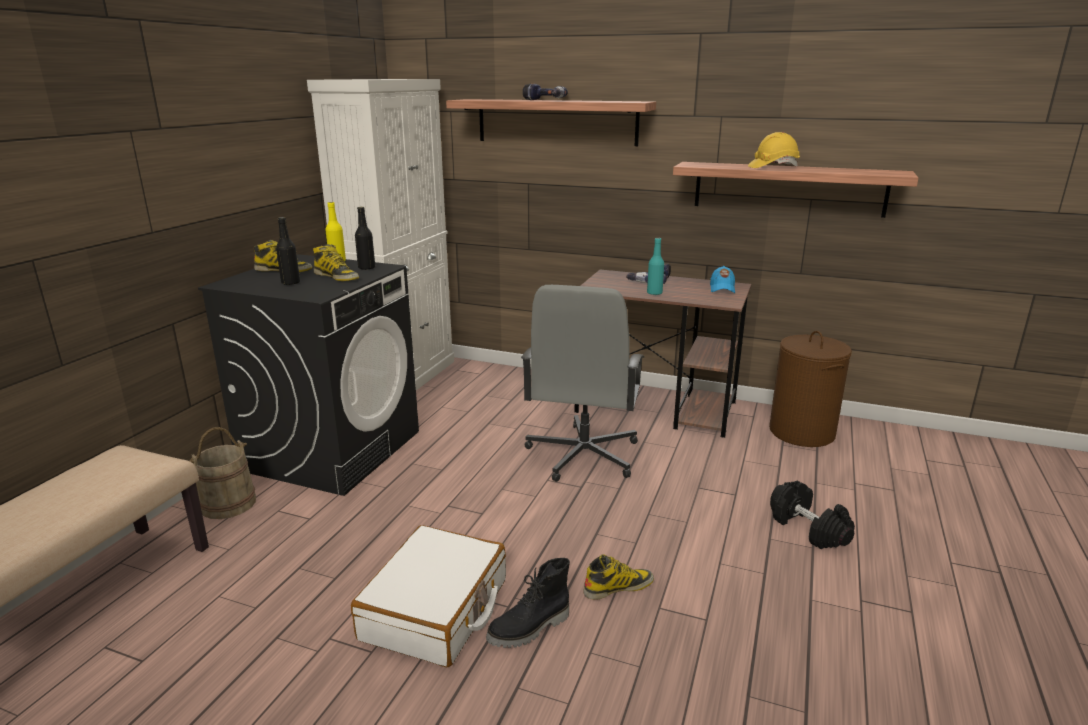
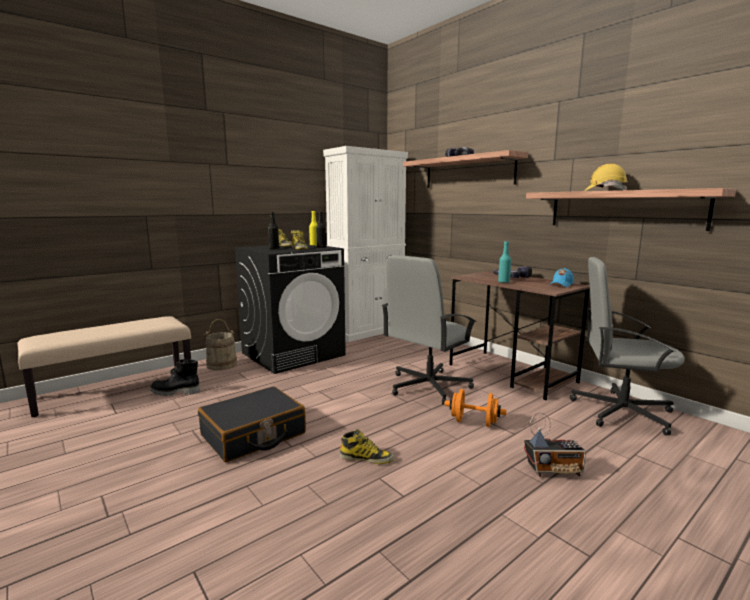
camera: 30 degrees right, 10 degrees down
(436, 610) = (253, 435): white suitcase -> black suitcase
(530, 629) = (288, 461): black boot -> black boot (175, 392)
(682, 493) = (474, 422): none -> orange dumbbell
(801, 432) = (620, 411): brown laundry basket -> grey office chair
(808, 529) = (553, 470): black dumbbell -> radio

